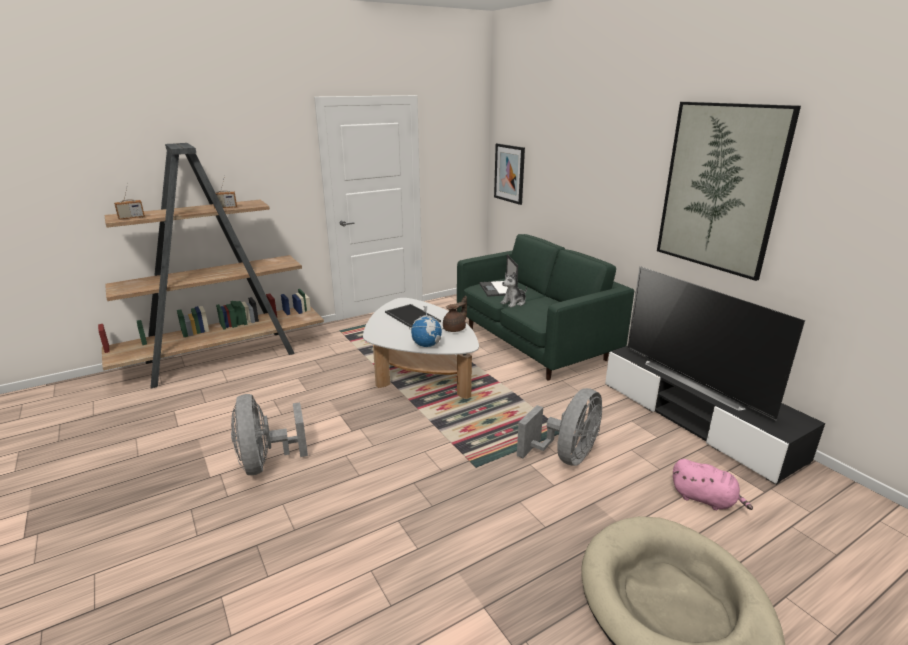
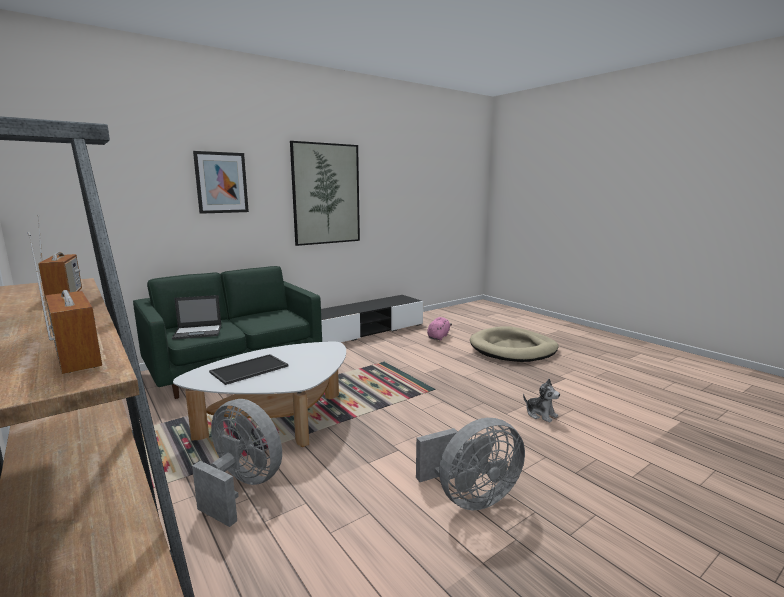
camera: 95 degrees left, 10 degrees down
(427, 345) = (328, 359): globe -> none
(455, 329) = (292, 349): brown teapot -> none
(509, 173) = (68, 222): picture -> picture (221, 182)
(514, 302) = (242, 327): plush toy -> plush toy (540, 414)
(566, 456) = (412, 363): grey fan -> grey fan (242, 487)
(696, 381) = (364, 307): television -> none

